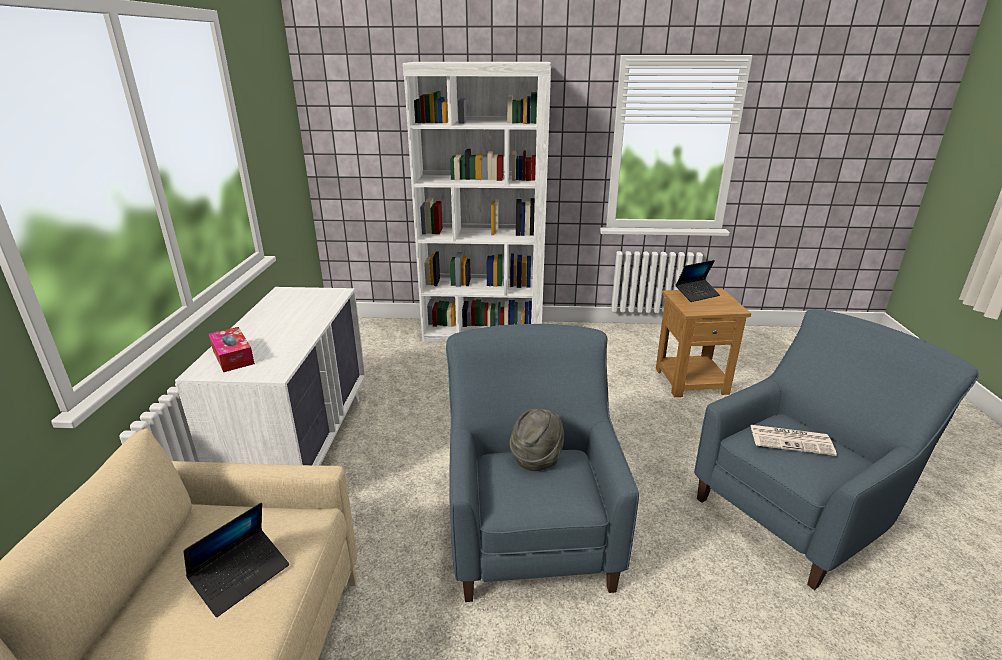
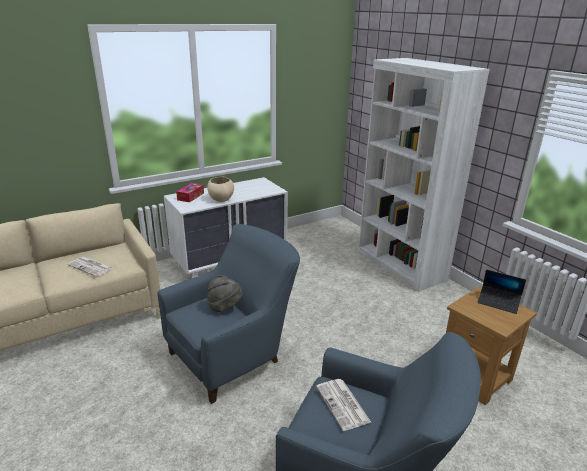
camera: 55 degrees right, 0 degrees up
(241, 576) = (91, 267): laptop -> newspaper
(294, 336) = (221, 199): none -> beige bowl

